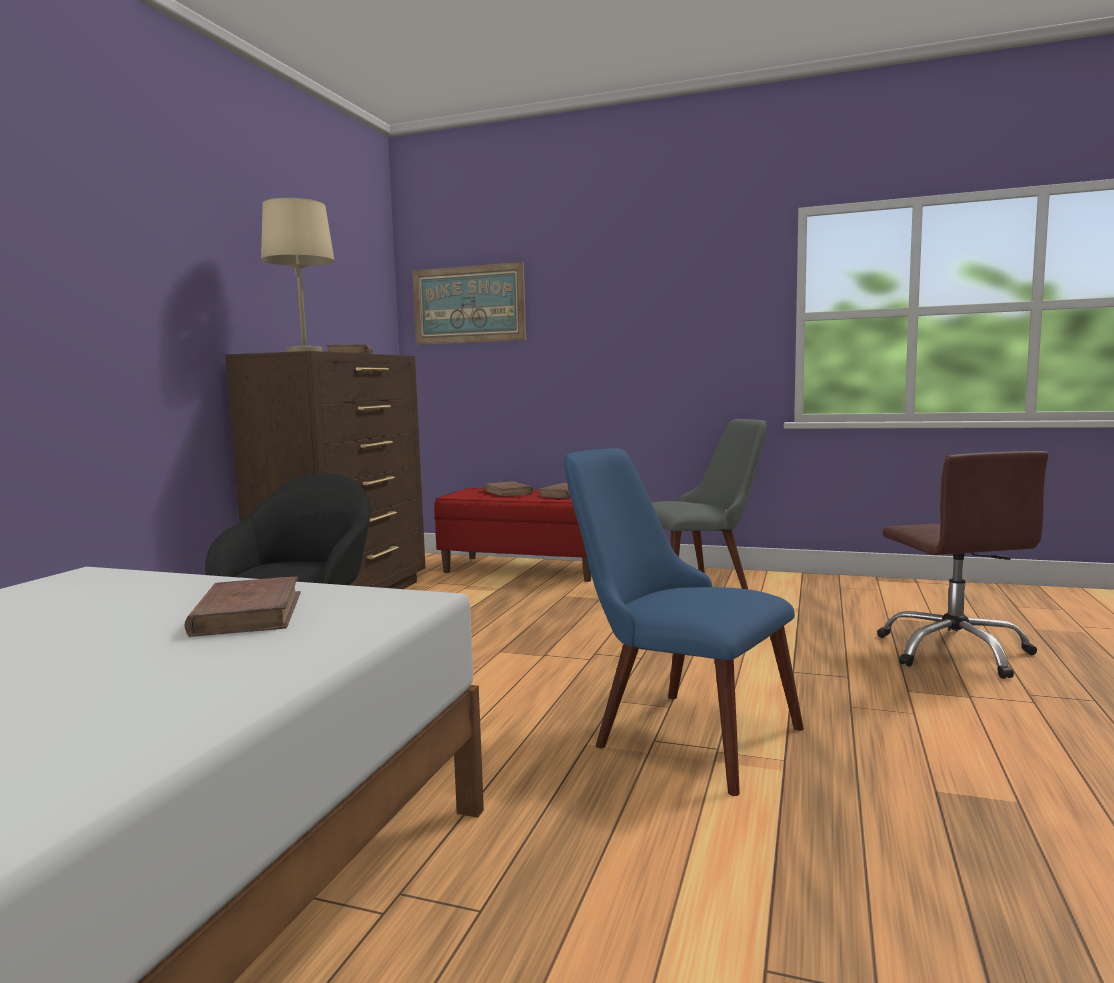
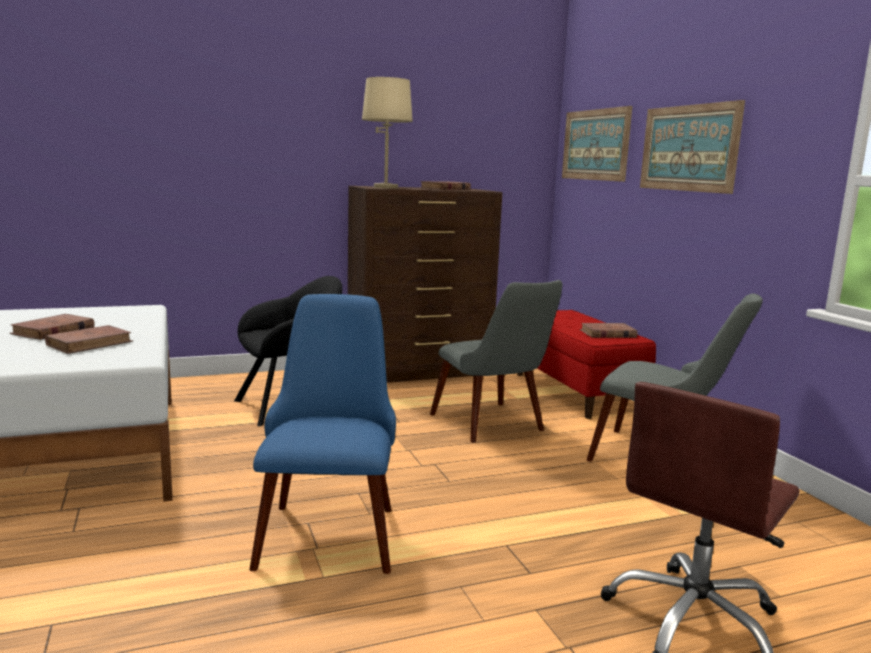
camera: 50 degrees right, 5 degrees up
(508, 492) = (577, 320): brown book -> brown book (53, 331)
(550, 611) = (495, 427): none -> grey chair
(613, 301) = (688, 148): none -> picture

